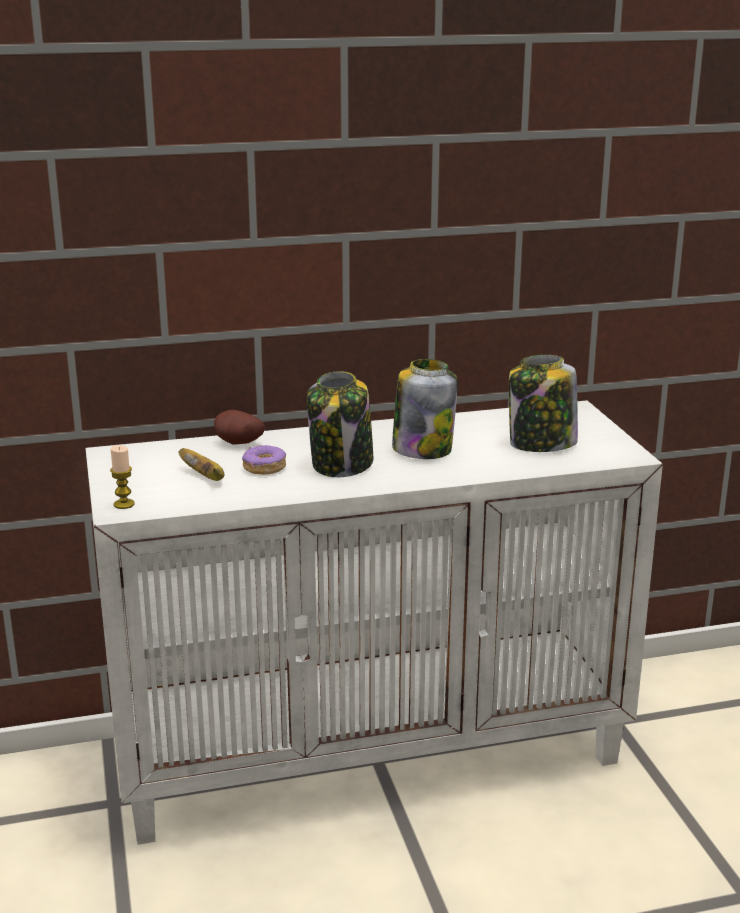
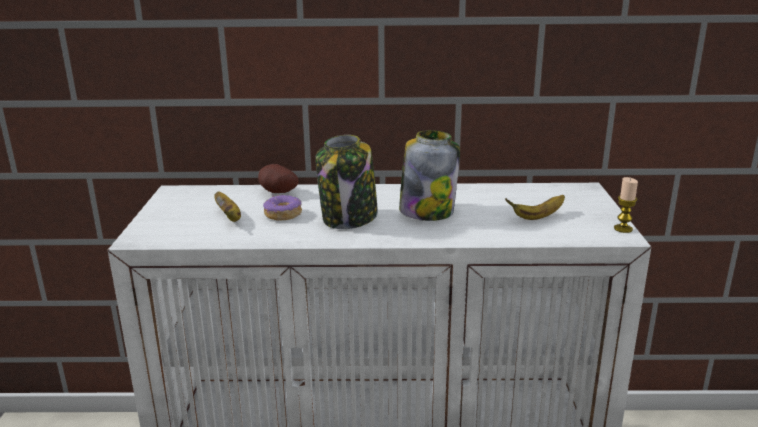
camera: 15 degrees right, 0 degrees up
(124, 504) = (146, 234): candle -> candle (623, 229)
(541, 444) = (538, 217): jar -> banana

